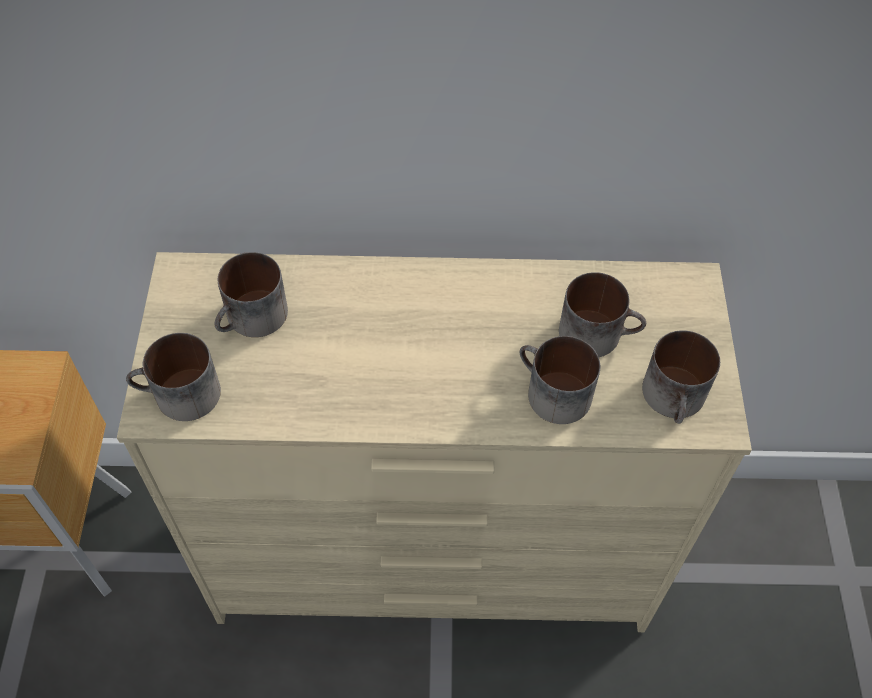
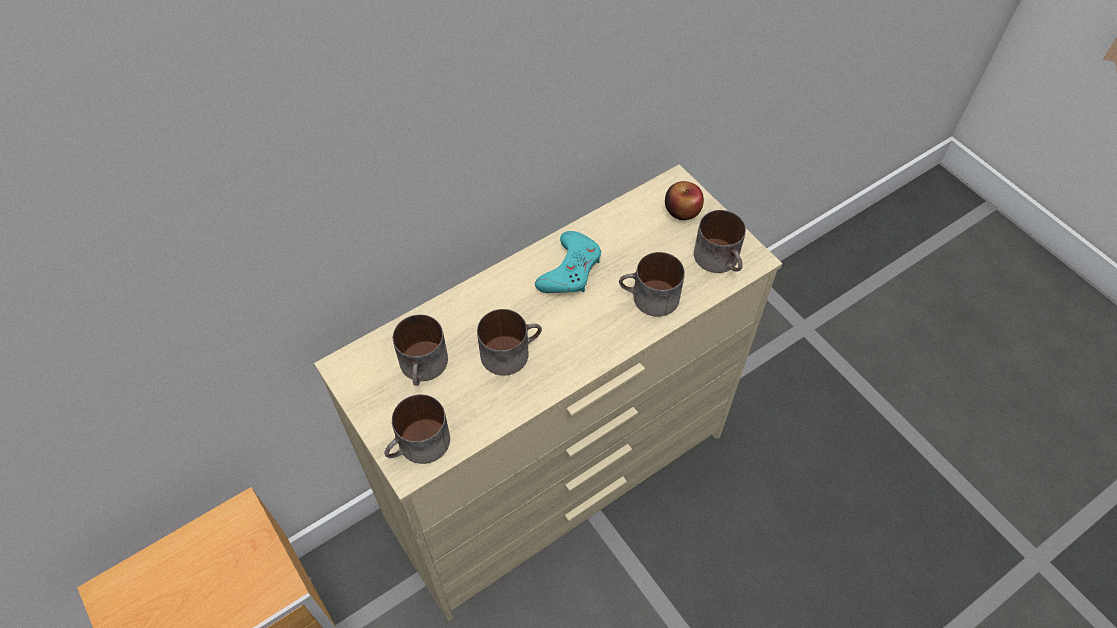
camera: 35 degrees left, 0 degrees up
(489, 309) = (570, 269): none -> turquoise game controller
(598, 332) = (646, 246): mug -> mug (510, 351)
(676, 317) = (682, 210): none -> apple

